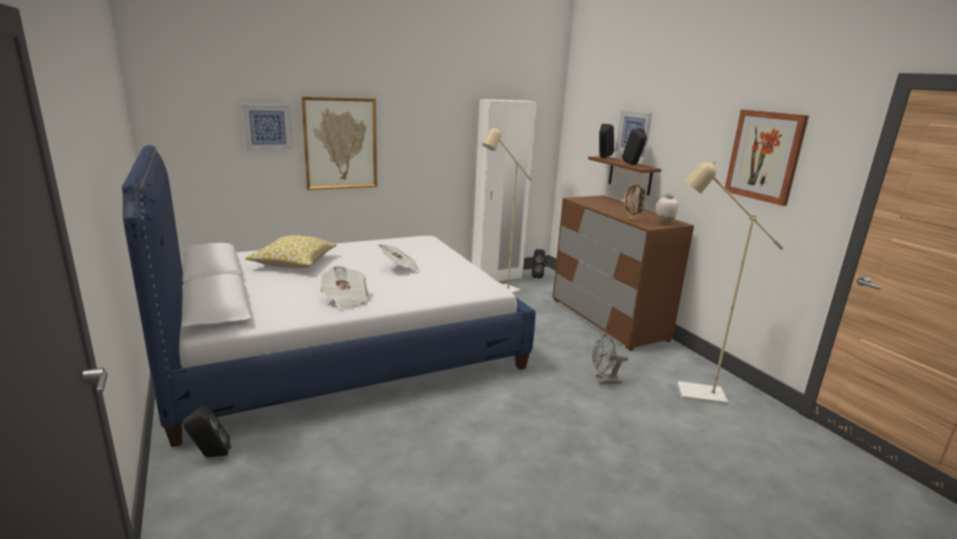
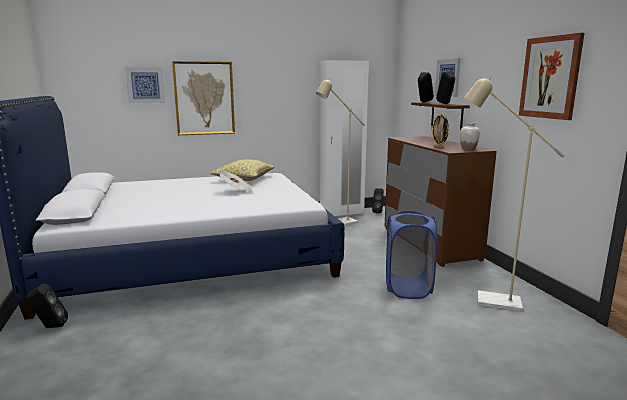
camera: 10 degrees right, 5 degrees down
(294, 262) = (155, 188): pillow -> pillow (244, 179)
(345, 300) = (178, 209): newspaper -> none
(604, 381) = (408, 288): grey fan -> blue laundry basket

